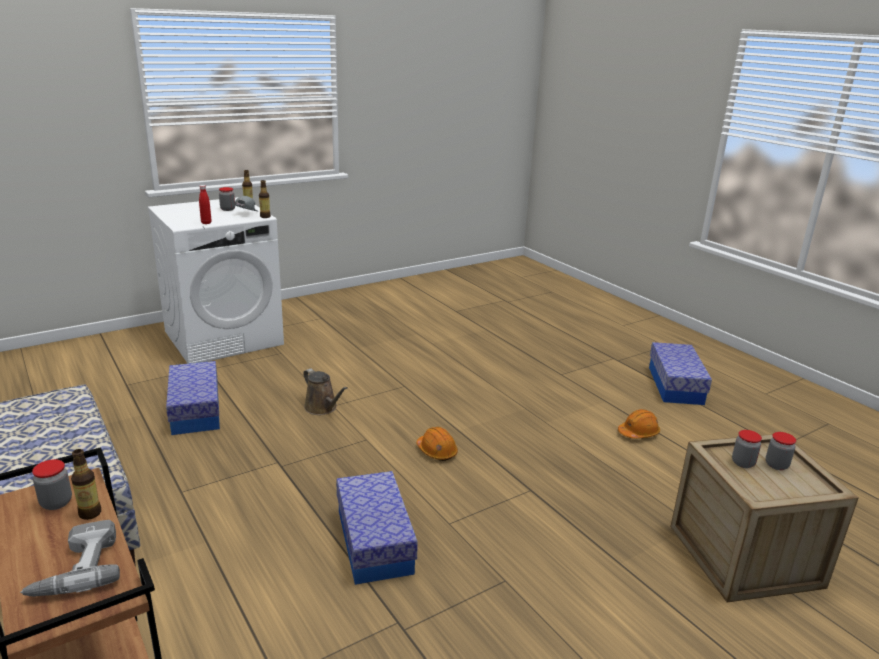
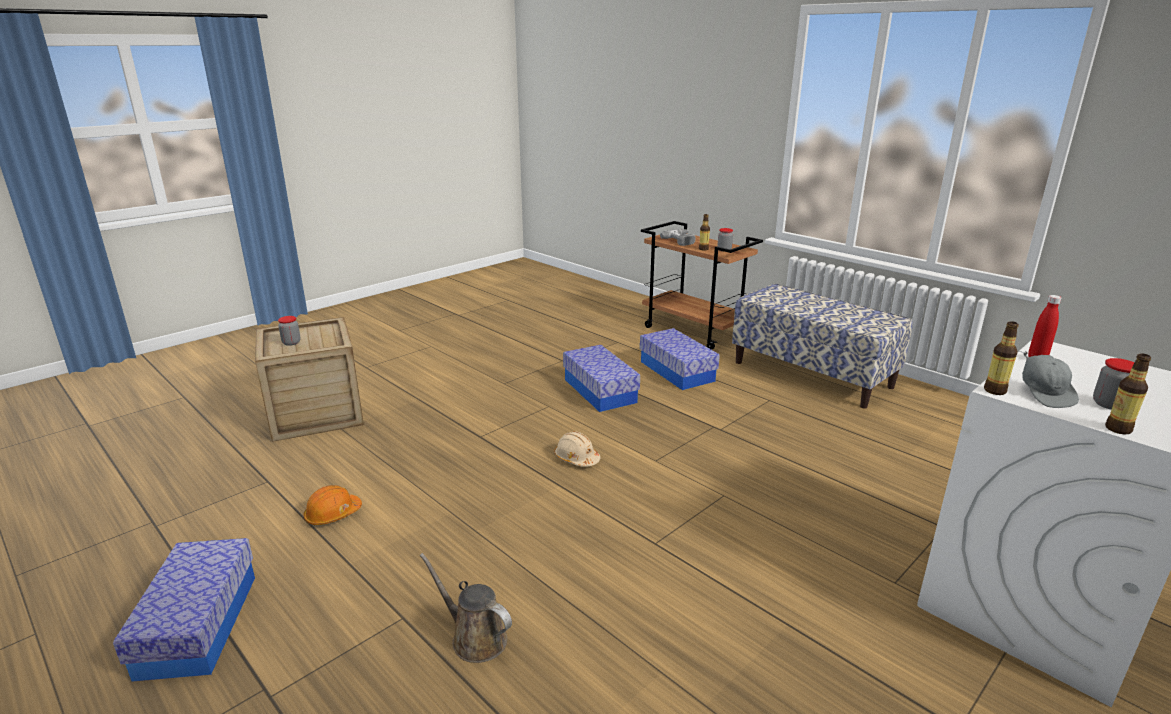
camera: 170 degrees right, 0 degrees up
(195, 410) = (864, 466): storage box -> storage box (677, 371)
(322, 408) = (733, 490): brown watering can -> brown watering can (475, 638)
(436, 451) = (576, 458): orange hard hat -> beige hard hat
(743, 463) = (318, 341): jar -> none

